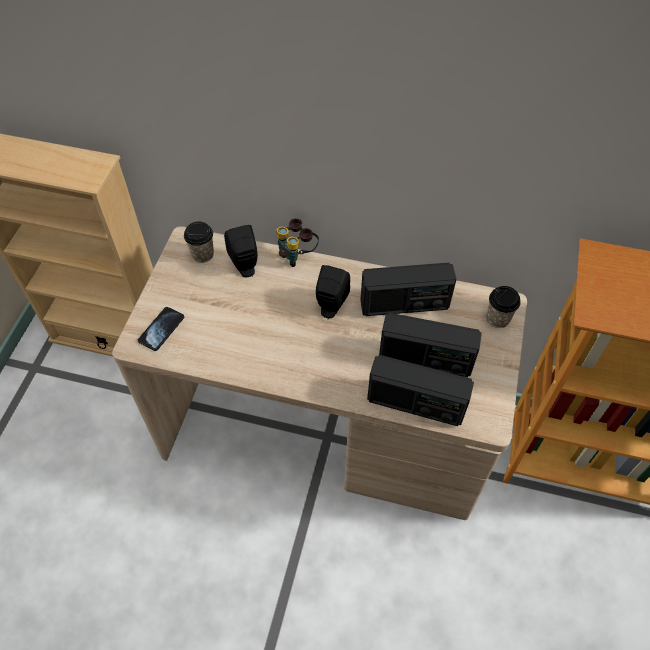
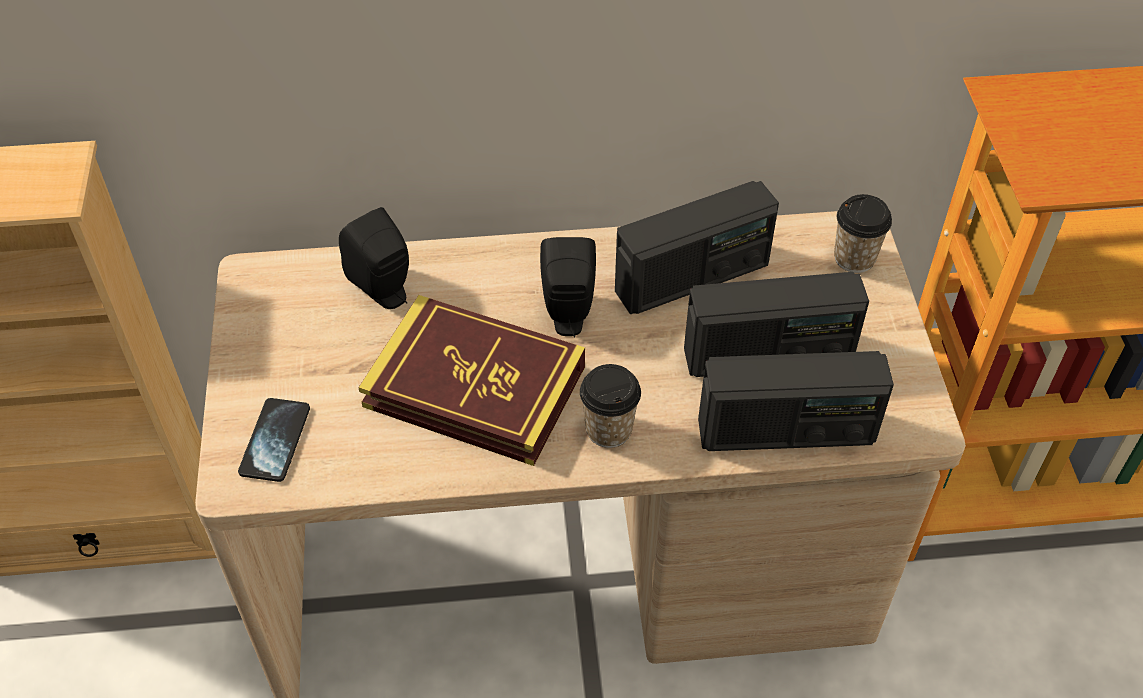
camera: 20 degrees left, 5 degrees down
(202, 254) = (295, 291): cup -> cup (608, 429)
(267, 330) = (475, 387): none -> book
(297, 255) = (470, 248): binoculars -> none

